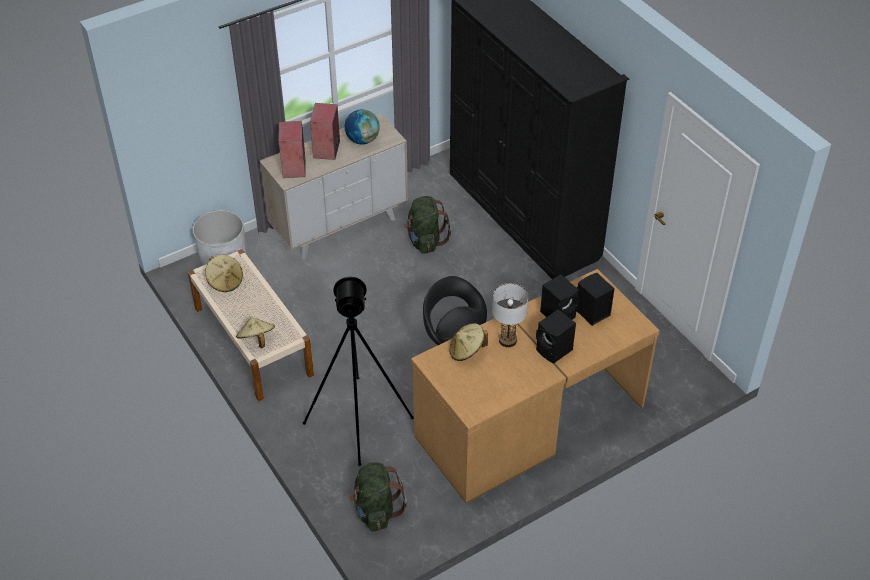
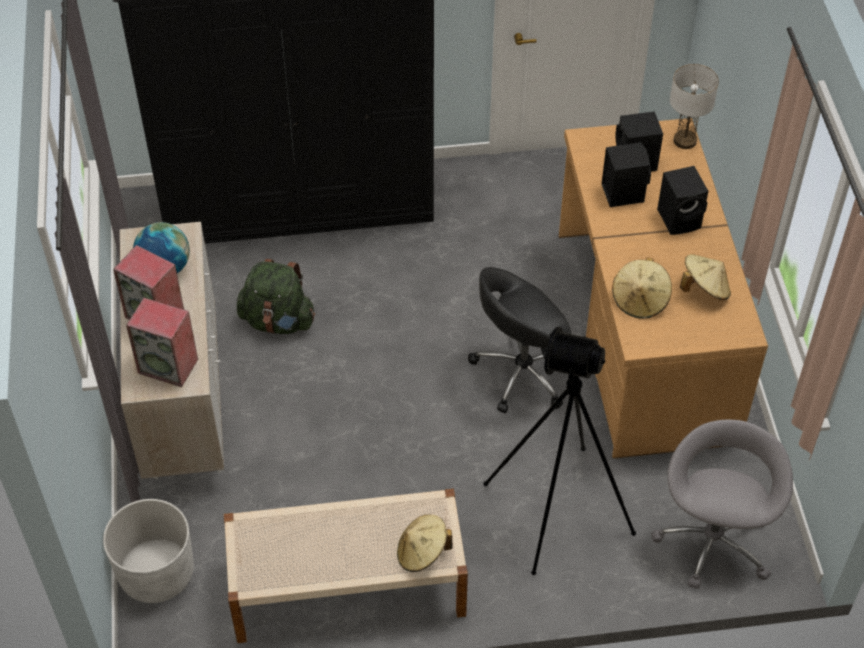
camera: 65 degrees left, 5 degrees up
(225, 281) = (281, 556): beige hat -> beige hat (704, 289)
(376, 510) = (713, 542): green backpack -> grey office chair
(507, 340) = (642, 255): table lamp -> table lamp (685, 141)

